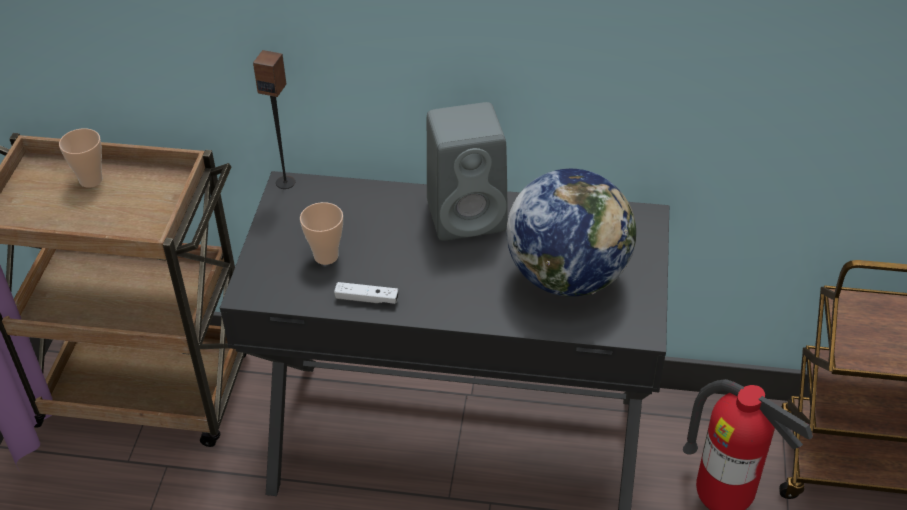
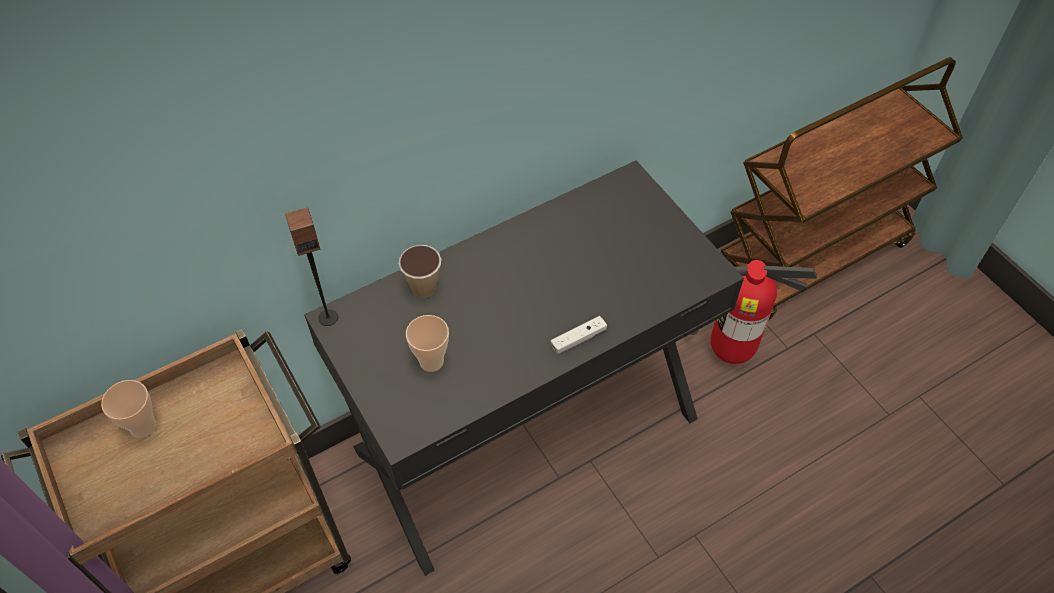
camera: 40 degrees left, 10 degrees up
(367, 299) = (501, 377): white game controller -> white game controller (578, 339)
(377, 202) = (423, 288): none -> cup
(469, 215) = (506, 255): grey speaker -> none
(568, 276) = (625, 261): globe -> none

